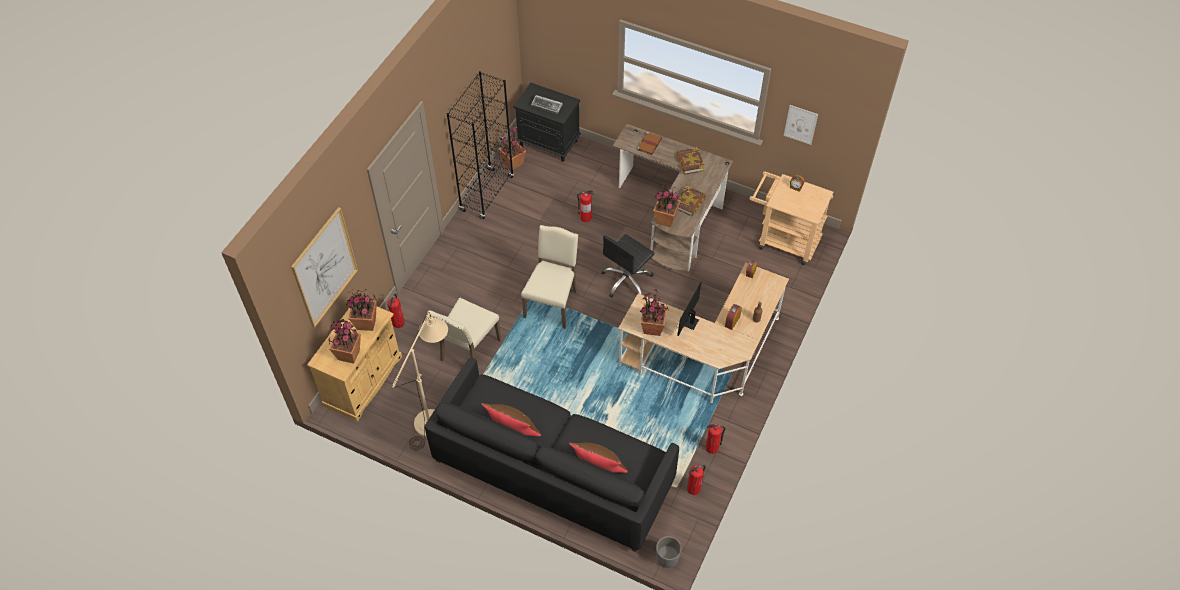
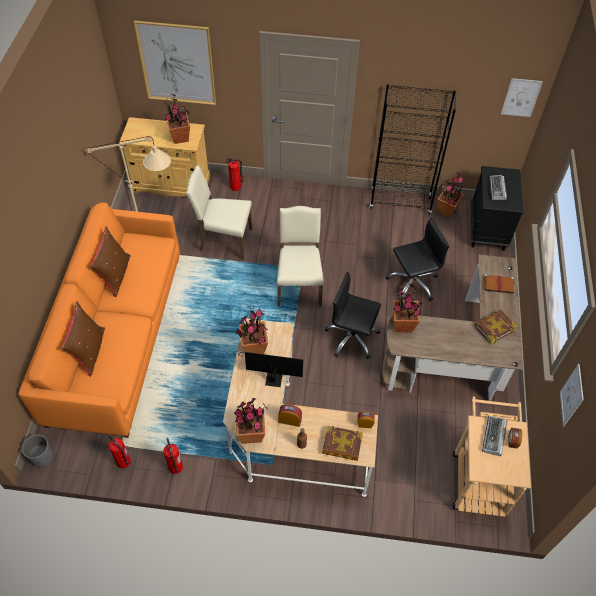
camera: 70 degrees right, 0 degrees up
(349, 354) = (145, 137): potted plant -> potted plant (251, 434)
(507, 33) = (521, 97): none -> picture
(552, 303) = (299, 285): beige chair -> beige chair turned 90 degrees counterclockwise
(552, 471) = (116, 337): black sofa -> orange sofa
(585, 217) = (412, 283): fire extinguisher -> black office chair
(689, 203) = (437, 341): book -> book (342, 445)
(789, 196) = (494, 437): none -> keyboard

